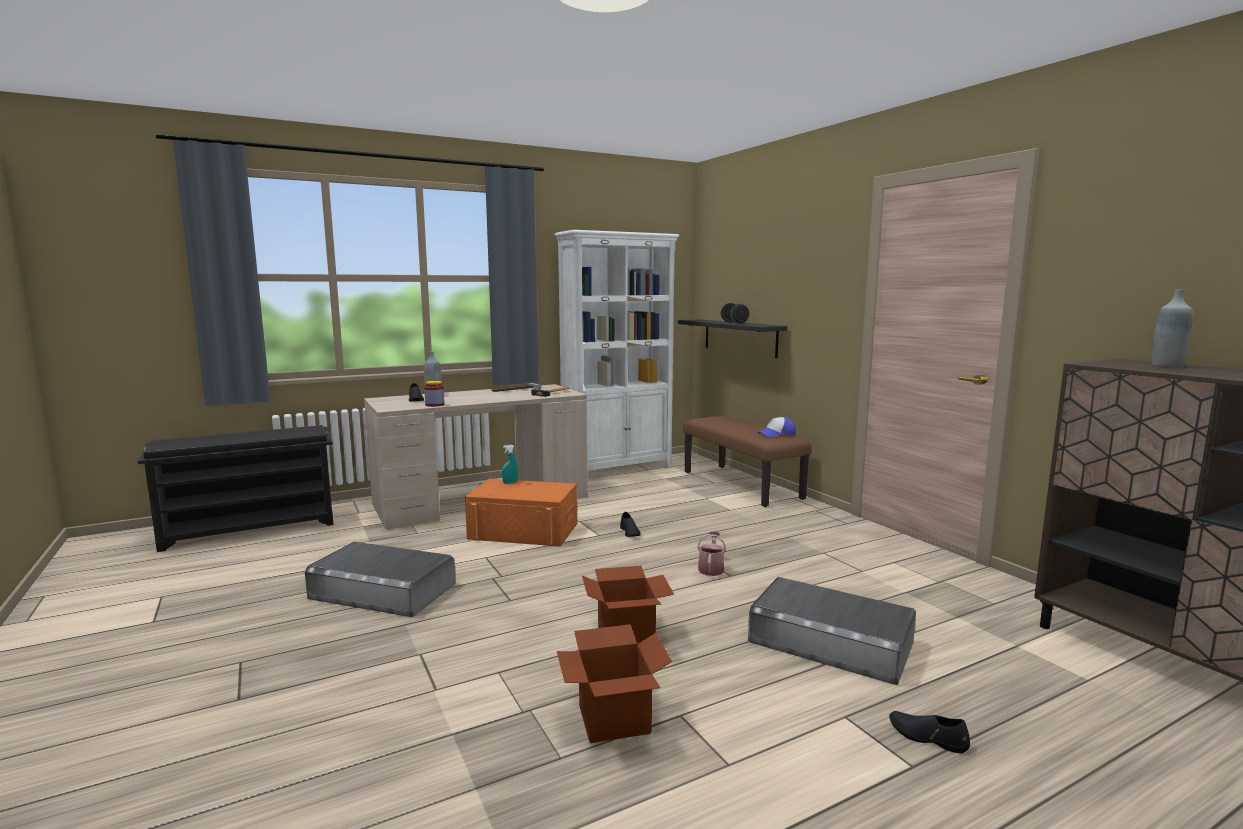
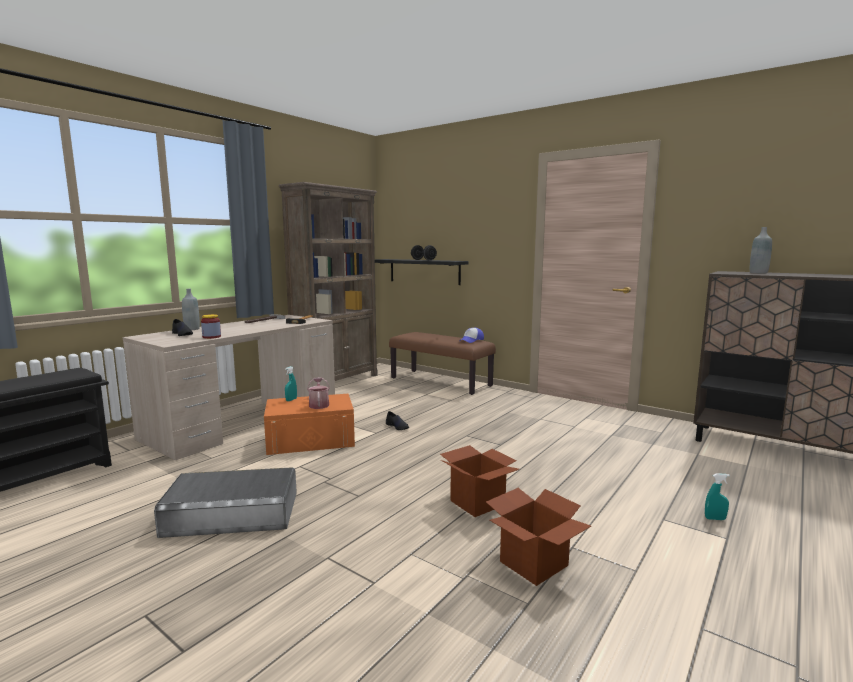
camera: 25 degrees left, 0 degrees up
(618, 468) = (337, 381): white bookcase -> brown bookcase
(711, 568) = (482, 442): watering can -> watering can (319, 404)
(830, 642) = (605, 475): grey storage box -> none
(927, 737) = (715, 519): black shoe -> turquoise spray bottle

